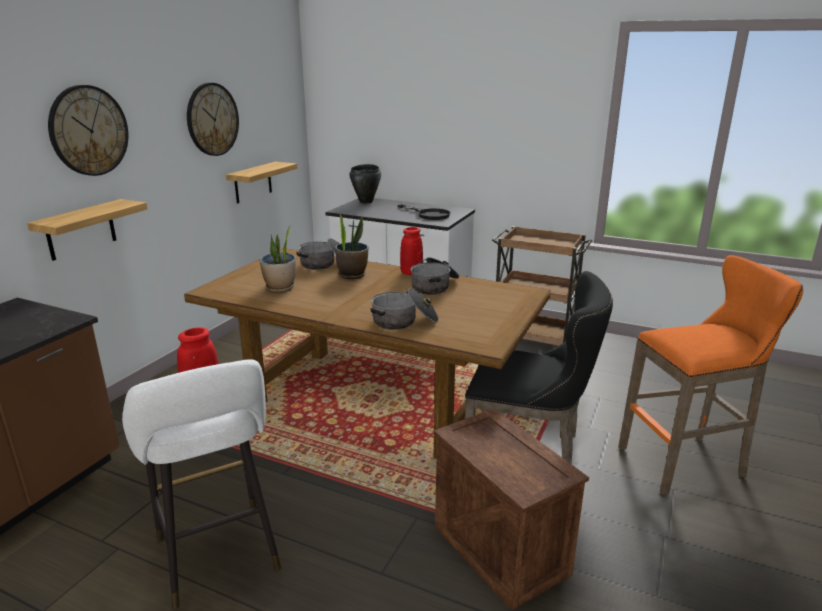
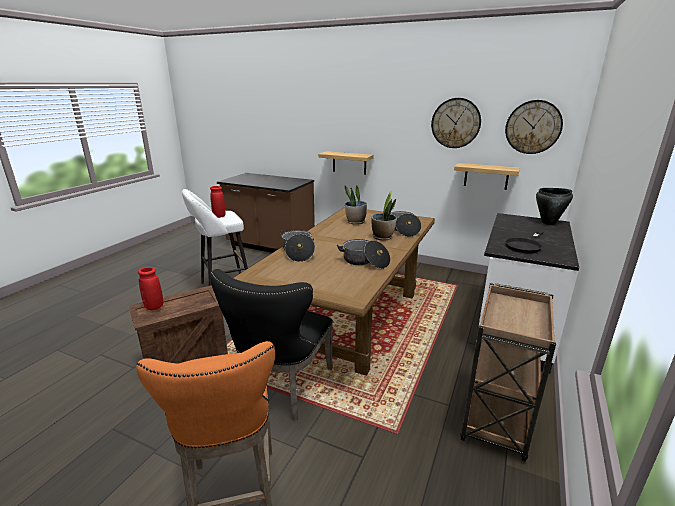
camera: 90 degrees right, 0 degrees up
(89, 131) = (364, 116): wall clock -> wall clock (533, 127)
(411, 273) = (392, 254): red vase -> red vase (154, 307)

